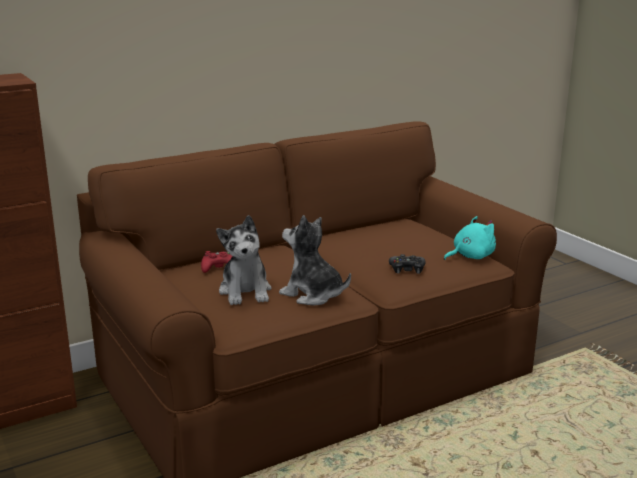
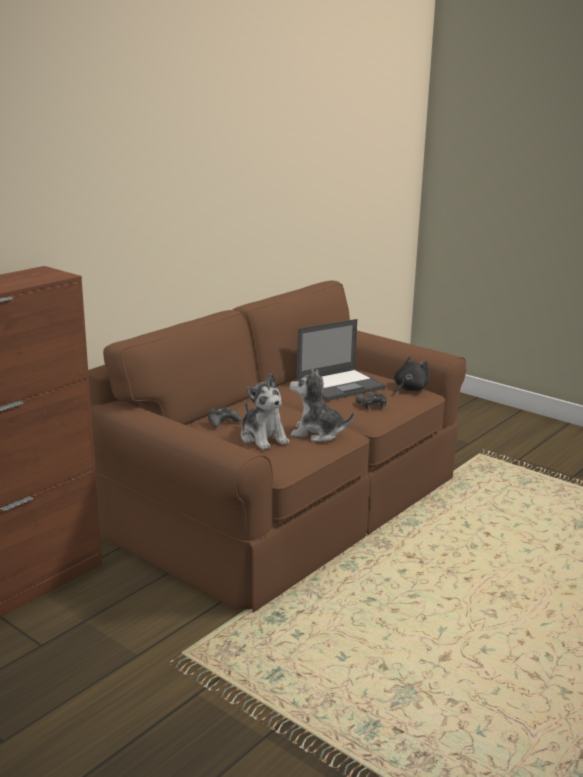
camera: 20 degrees left, 0 degrees up
(218, 267) = (222, 422): red game controller -> black game controller
(390, 242) = (341, 385): none -> laptop
(470, 256) = (409, 389): turquoise plush toy -> black plush toy

